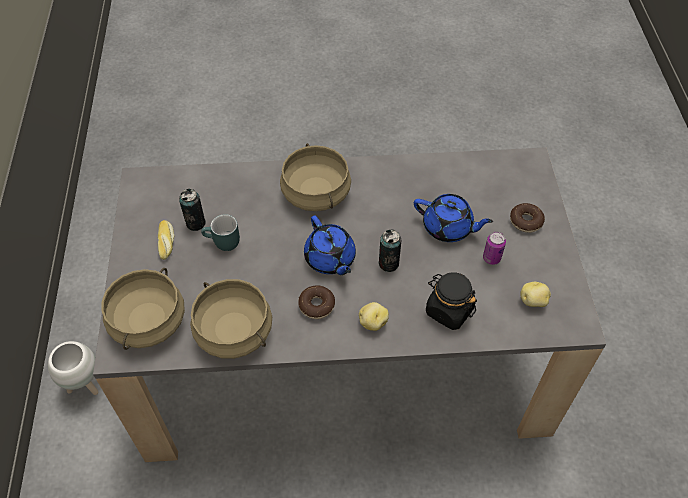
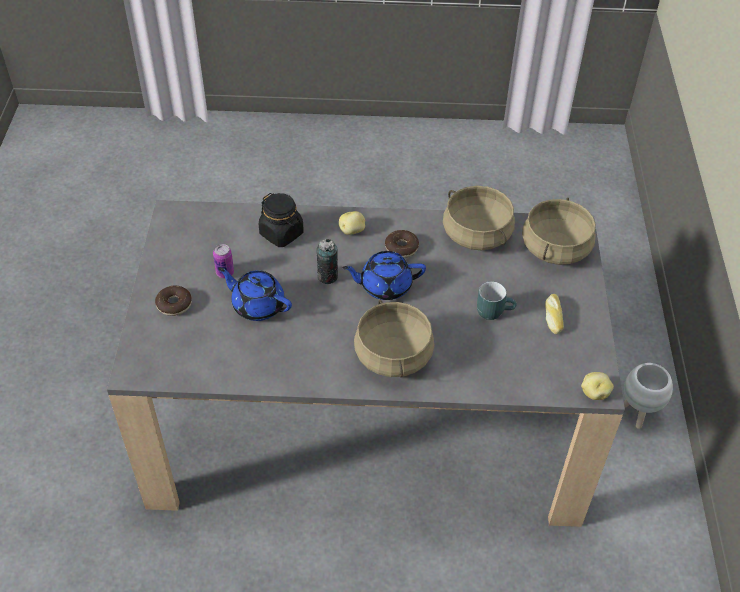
camera: 175 degrees left, 5 degrees down
(195, 223) = (525, 333): can -> none
(330, 259) = (384, 286): blue teapot -> blue teapot turned 75 degrees counterclockwise
(533, 301) = (202, 234): potato -> potato (594, 392)

